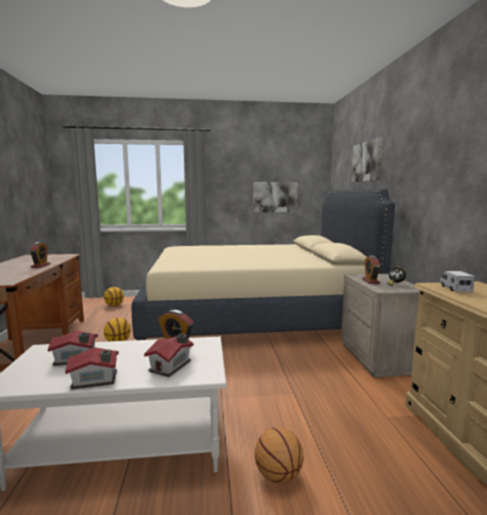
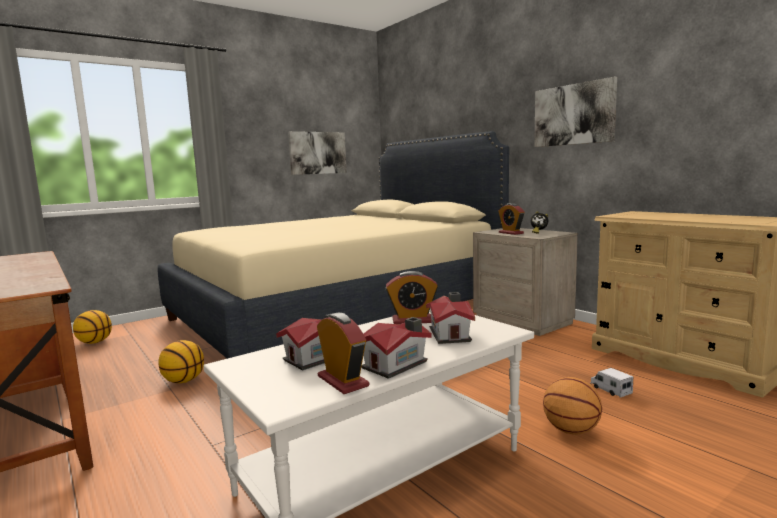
camera: 30 degrees left, 0 degrees up
(40, 265) = (30, 268): alarm clock -> alarm clock (343, 381)
(367, 161) = (450, 103): picture -> picture (574, 114)
(455, 289) = (634, 215): toy truck -> toy truck (610, 390)

